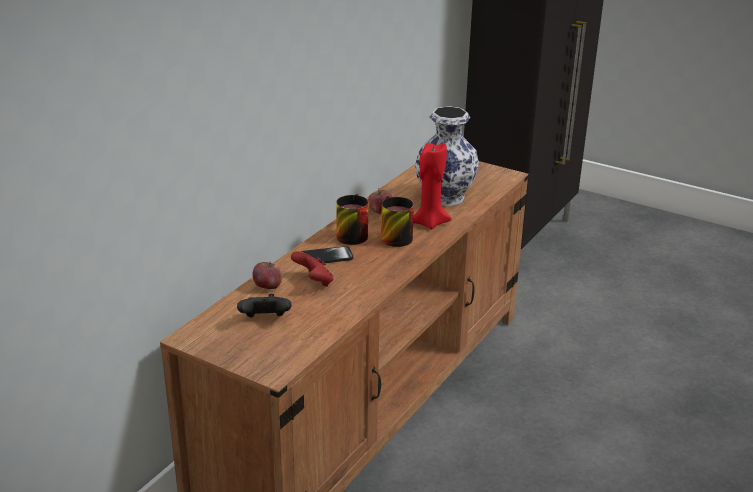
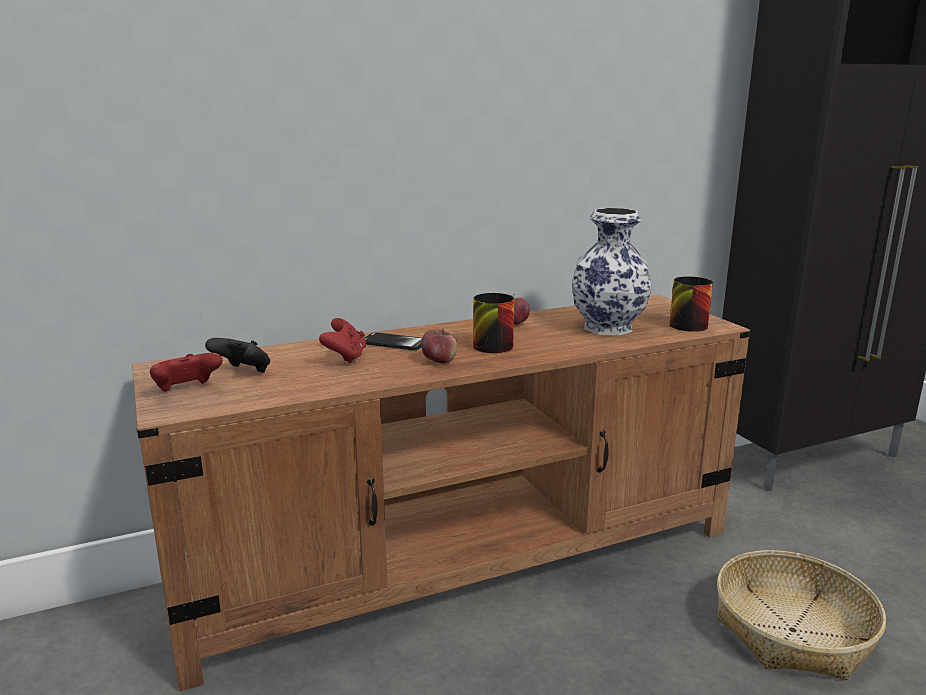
camera: 35 degrees right, 10 degrees down
(254, 350) = (187, 390): none -> red game controller
(268, 286) = (297, 350): apple -> apple (439, 361)
(350, 234) = (451, 332): mug -> mug (688, 323)
(429, 223) = (553, 342): red candle -> none
(596, 369) = (793, 630): none -> basket

